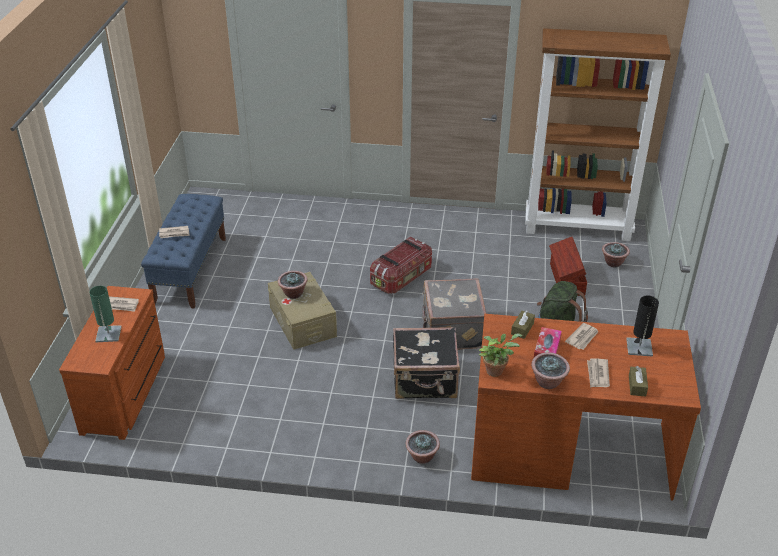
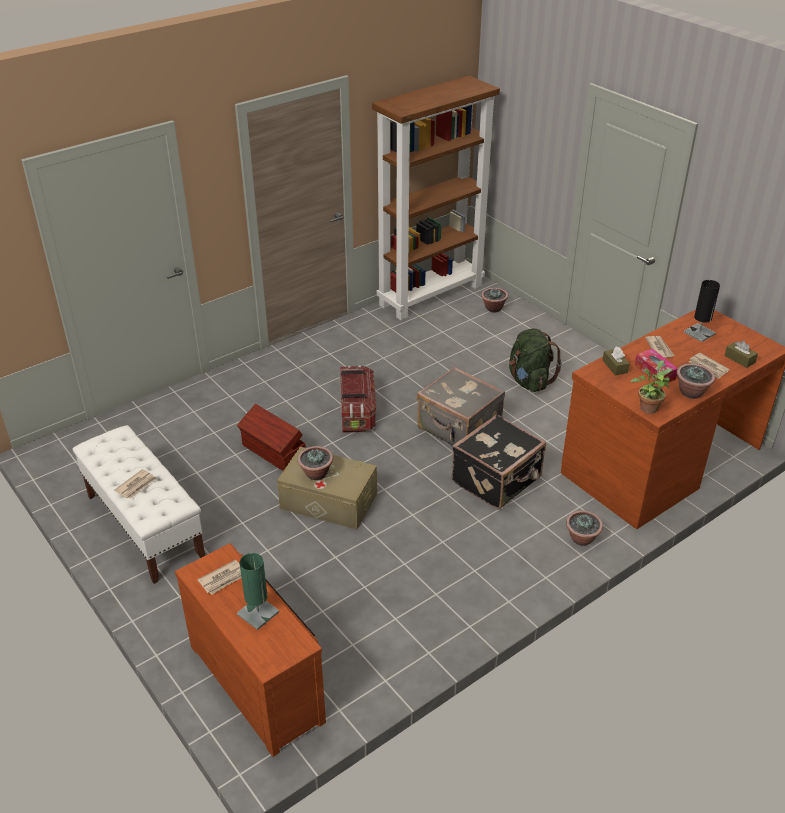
camera: 45 degrees left, 0 degrees up
(190, 270) = (144, 526): blue bench -> white bench
(566, 279) = (480, 339): brown storage box -> brown storage box (273, 452)

